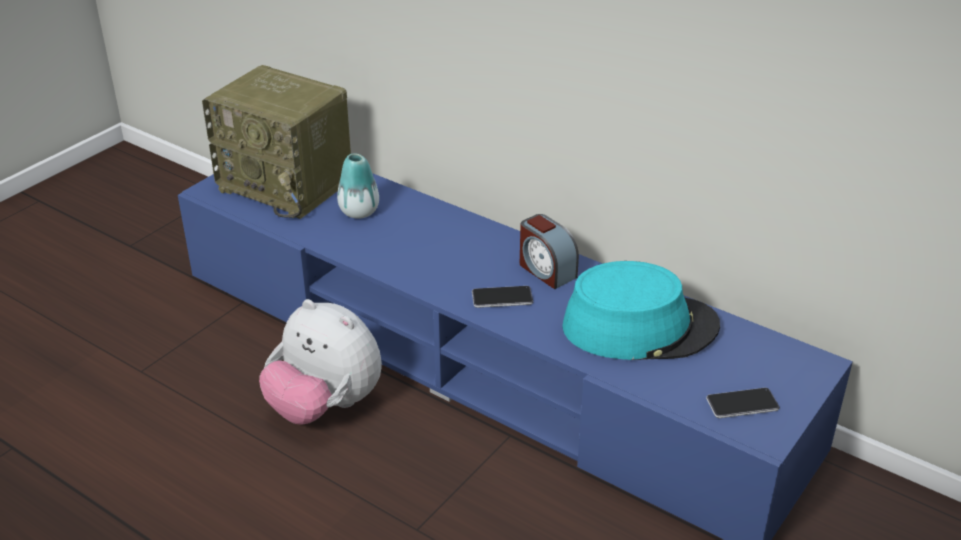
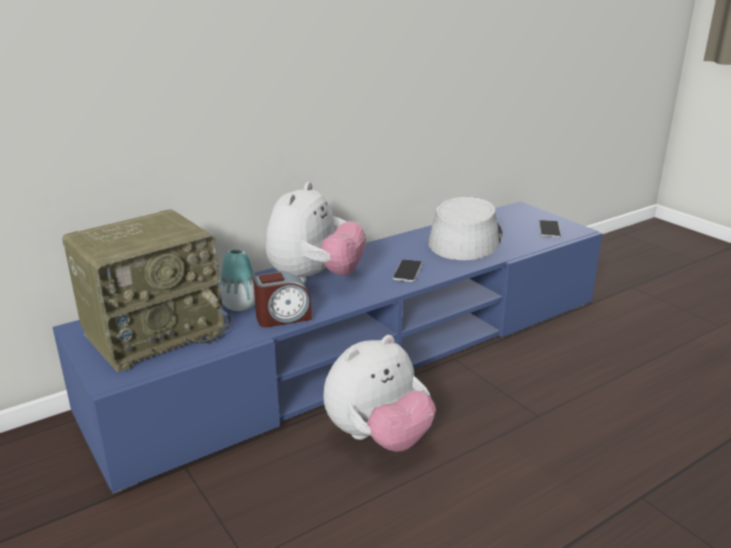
camera: 70 degrees left, 10 degrees down
(444, 239) = (315, 278): none -> plush toy
(546, 270) = (384, 253): alarm clock -> alarm clock (283, 317)
(640, 327) = (465, 239): turquoise hat -> grey hat

